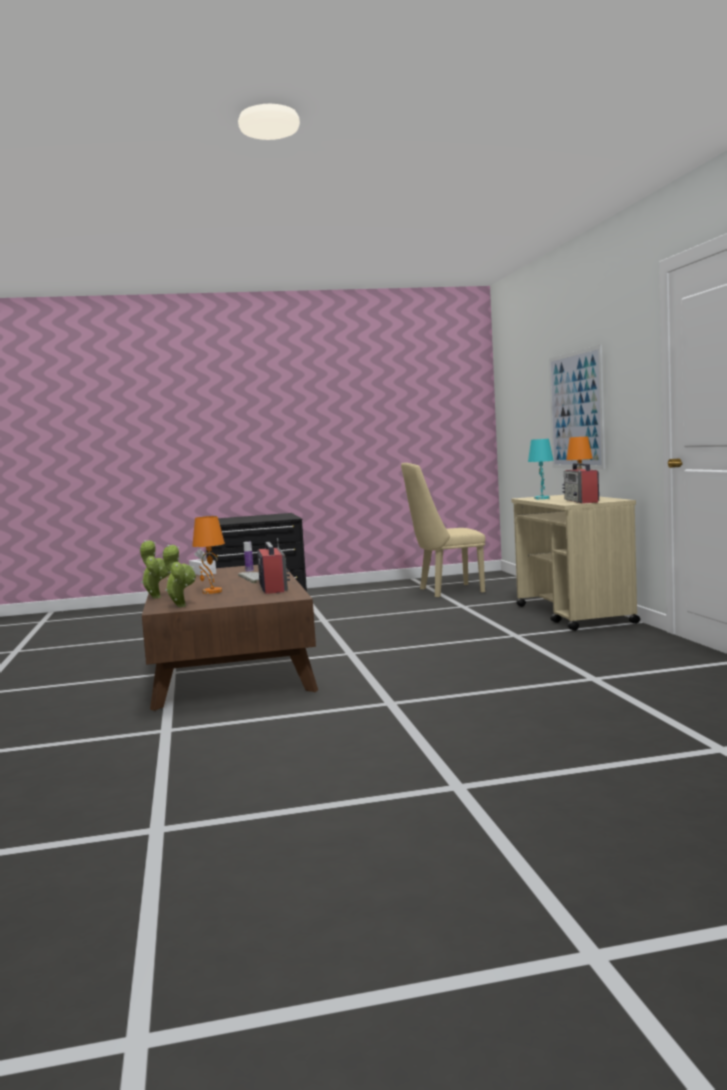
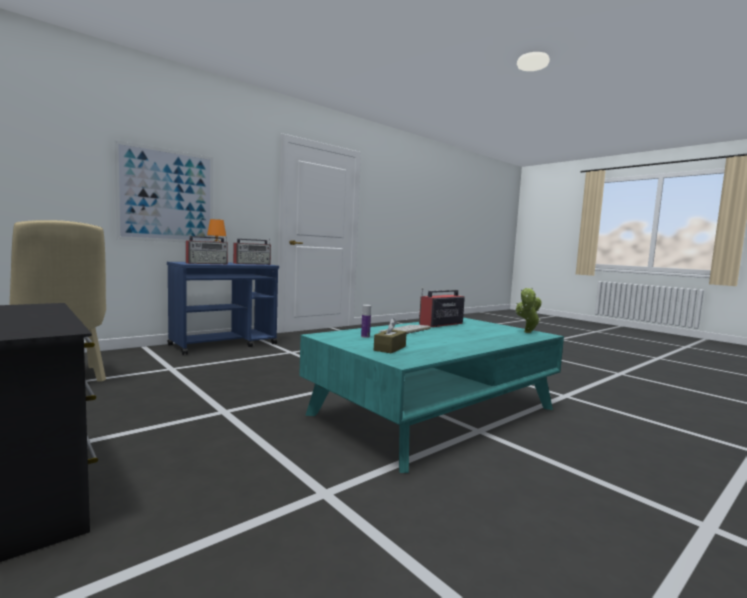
camera: 120 degrees left, 0 degrees up
(155, 597) = (517, 342): potted plant -> none
(203, 573) = (390, 348): white tissue box -> brown tissue box
(211, 592) = (475, 333): orange table lamp -> none
(229, 666) = (435, 411): brown coffee table -> turquoise coffee table
(542, 498) = (207, 263): turquoise table lamp -> radio
(574, 614) = (224, 344): beige cart -> blue cart

